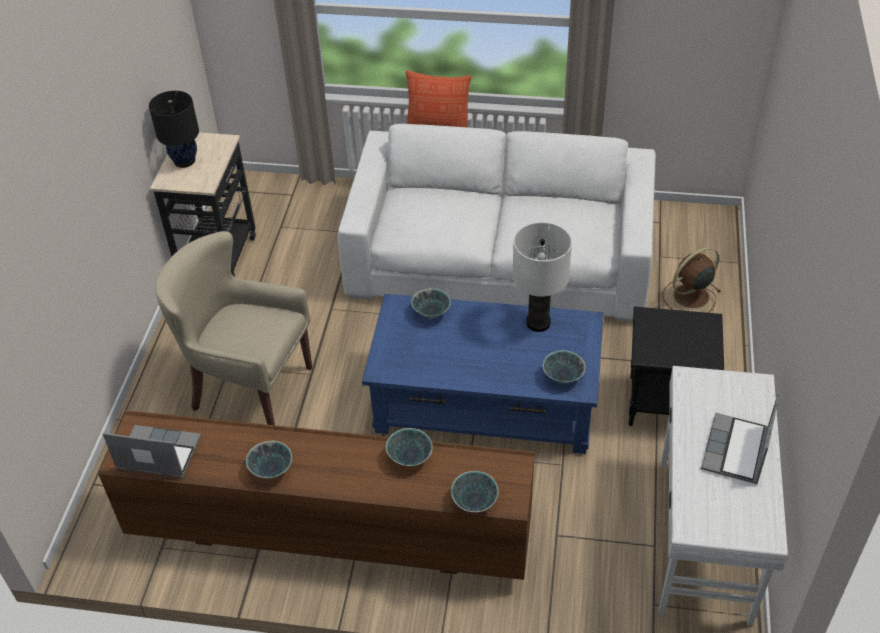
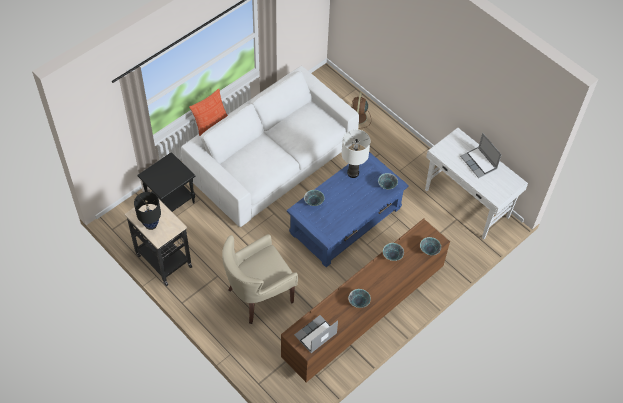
camera: 55 degrees left, 10 degrees up
(666, 403) = (400, 166): black side table -> black side table (171, 202)

